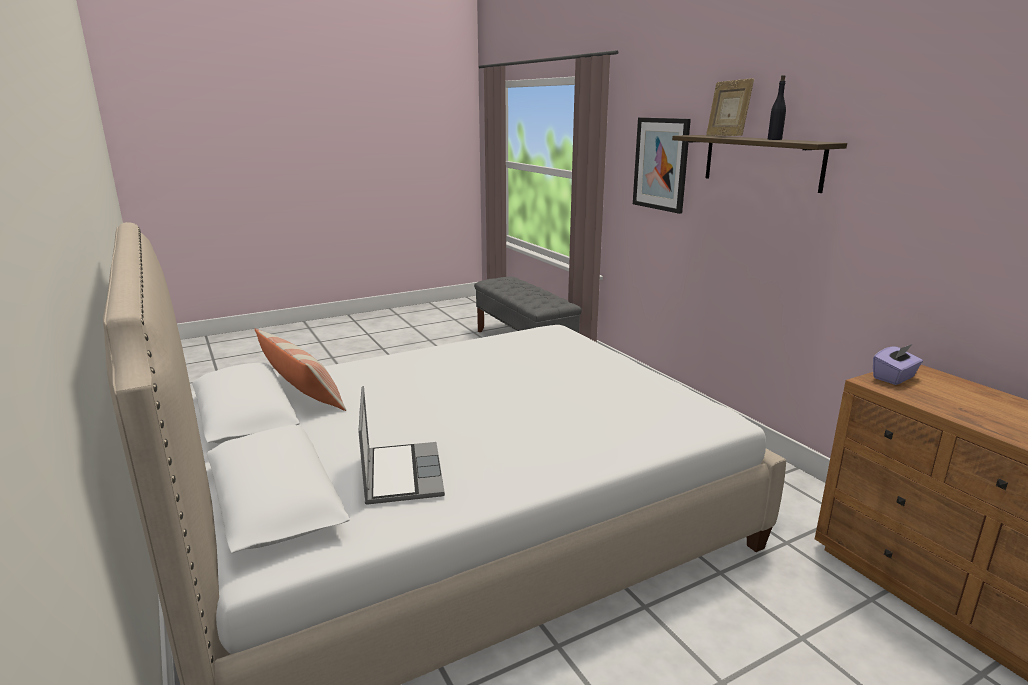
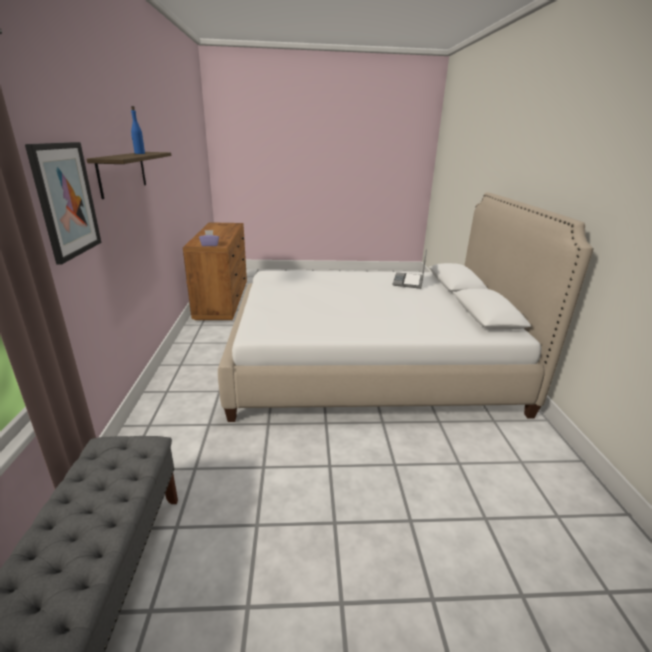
camera: 155 degrees left, 5 degrees up
(302, 392) = (458, 321): pillow -> none
(725, 136) = (117, 156): picture frame -> none
(774, 139) = (139, 153): black bottle -> blue bottle

